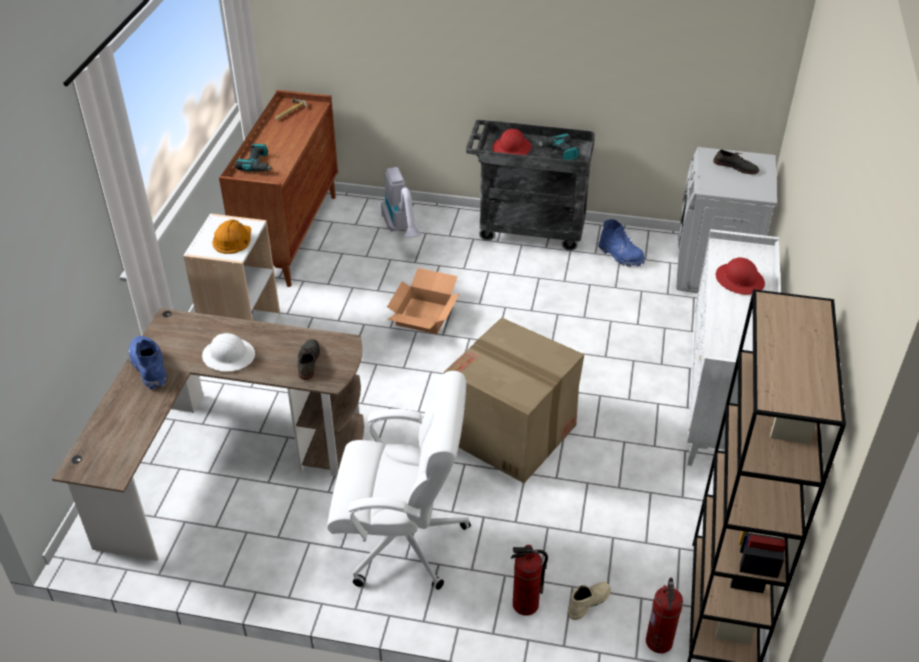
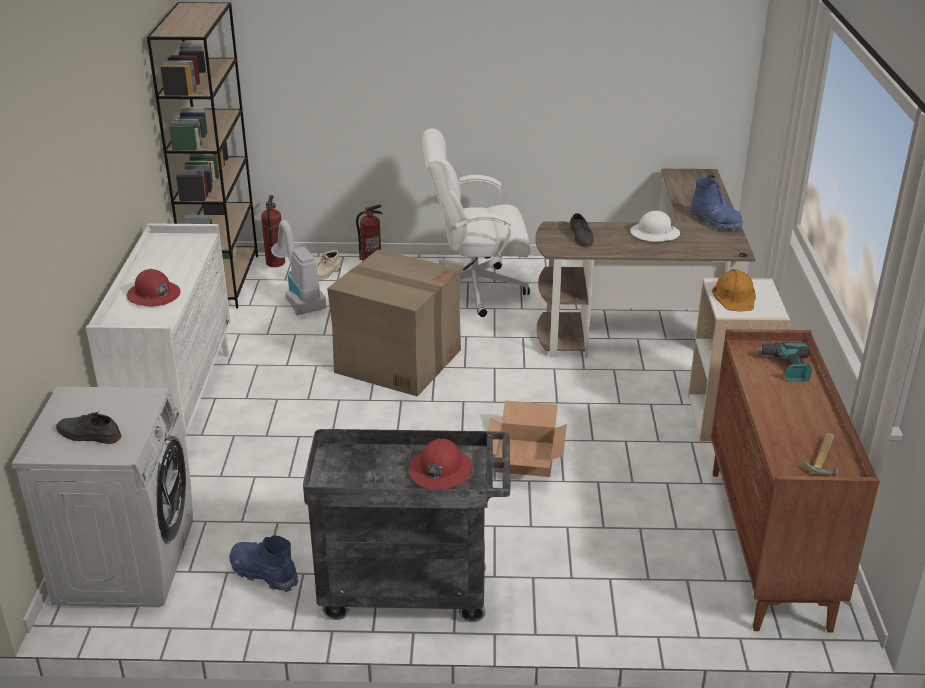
camera: 170 degrees right, 10 degrees down
(402, 230) = (609, 578): vacuum cleaner -> vacuum cleaner (299, 297)
(559, 152) = (362, 471): power drill -> none

